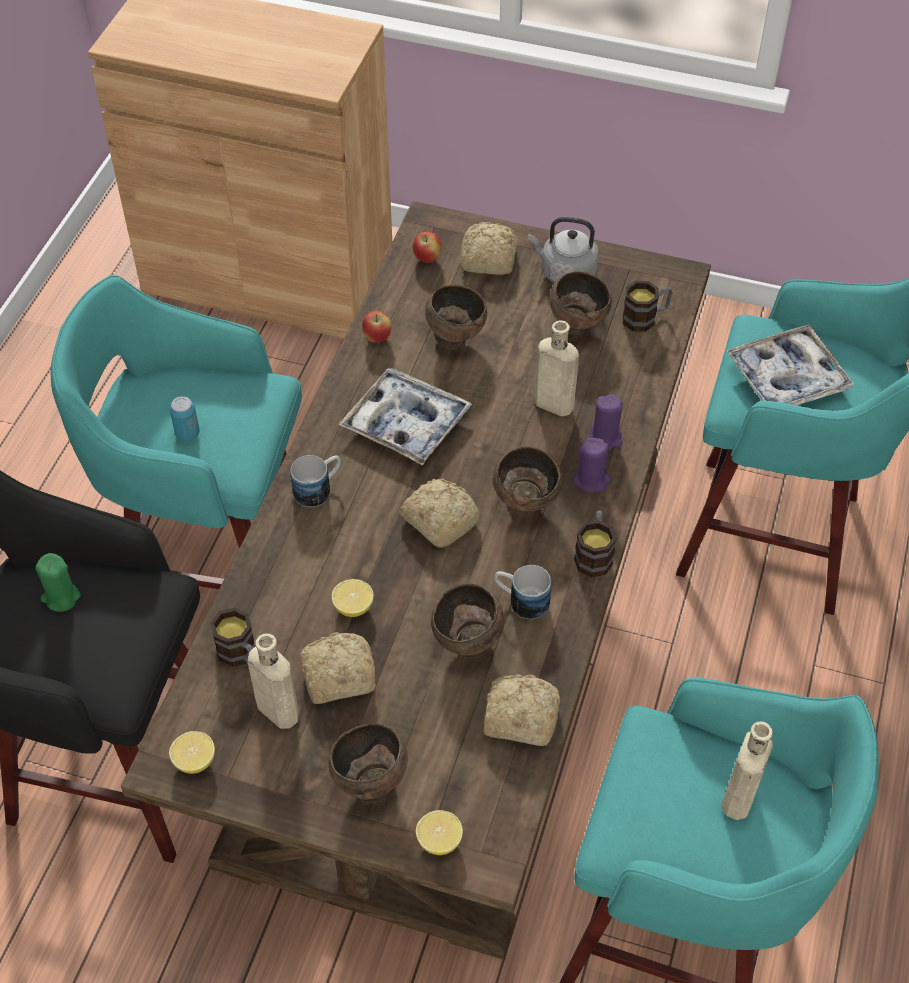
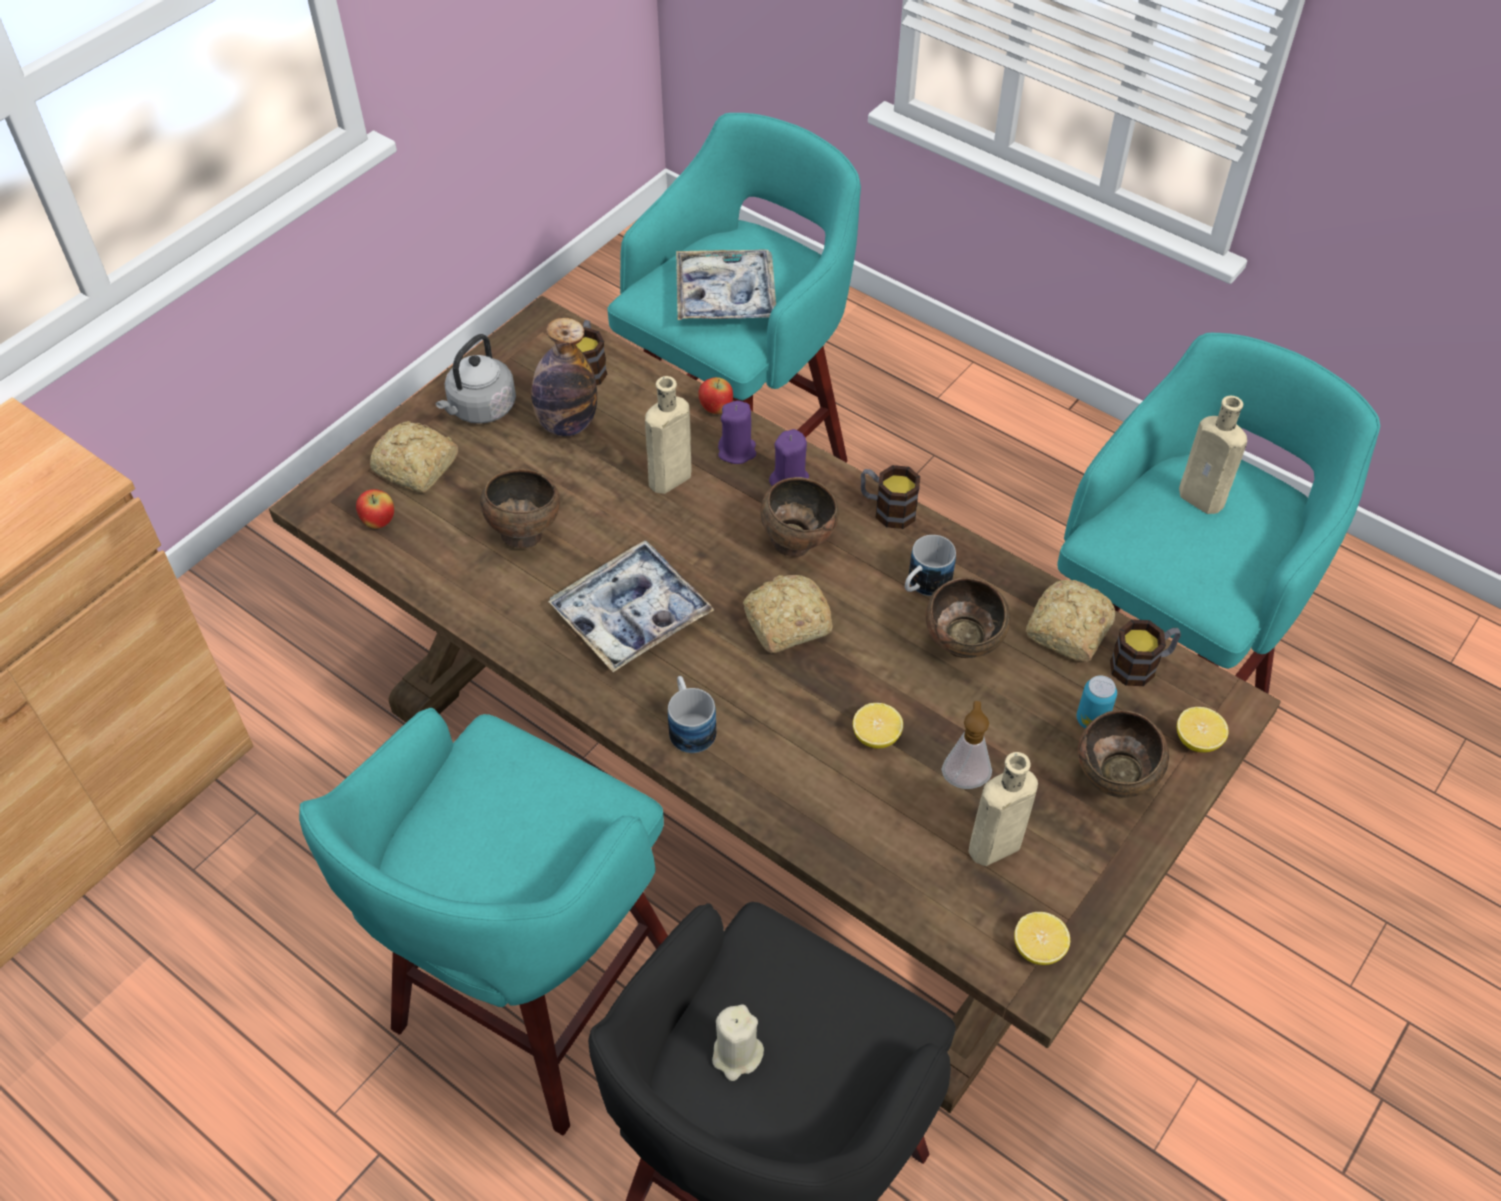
camera: 70 degrees left, 0 degrees up
(61, 597) = (737, 1055): green candle -> beige candle
(187, 434) = (528, 846): can -> can (1091, 720)
(241, 655) = (905, 865): mug -> mug (1141, 665)
(336, 675) = (964, 777): bread -> soap dispenser
(377, 338) = (480, 605): apple -> apple (716, 409)
(577, 325) = (567, 424): brown bowl -> bottle

